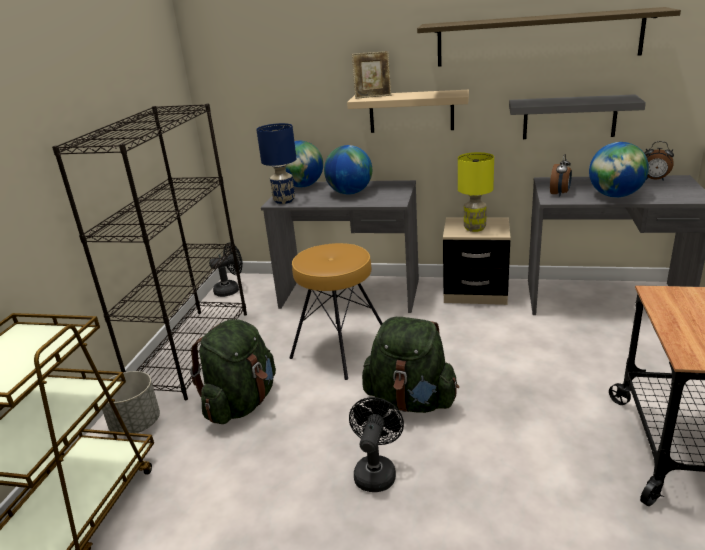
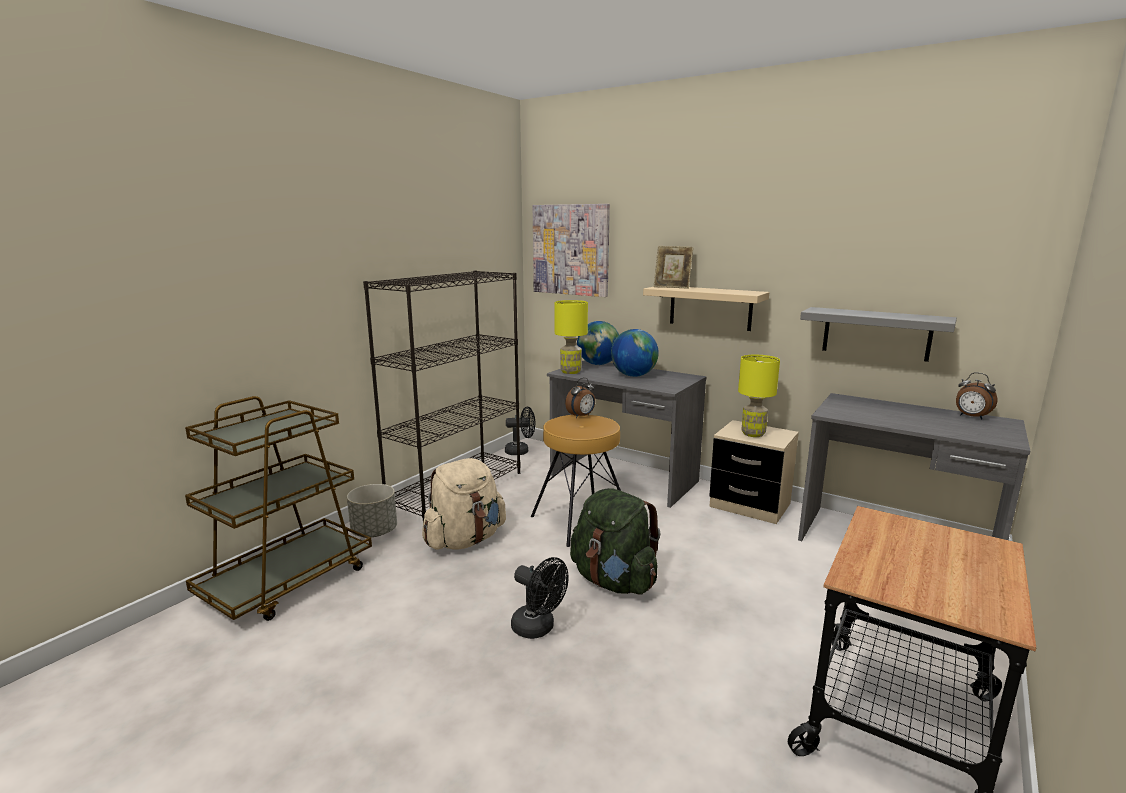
camera: 20 degrees right, 10 degrees down
(241, 403) = (465, 540): green backpack -> beige backpack
(247, 66) = (571, 250): none -> picture
(284, 201) = (571, 372): blue table lamp -> yellow table lamp
(376, 471) = (538, 628): black fan -> black fan turned 90 degrees clockwise
(537, 38) = (845, 247): shelf -> none
(560, 194) = (843, 410): alarm clock -> alarm clock (581, 416)
(615, 196) = (905, 422): globe -> none

